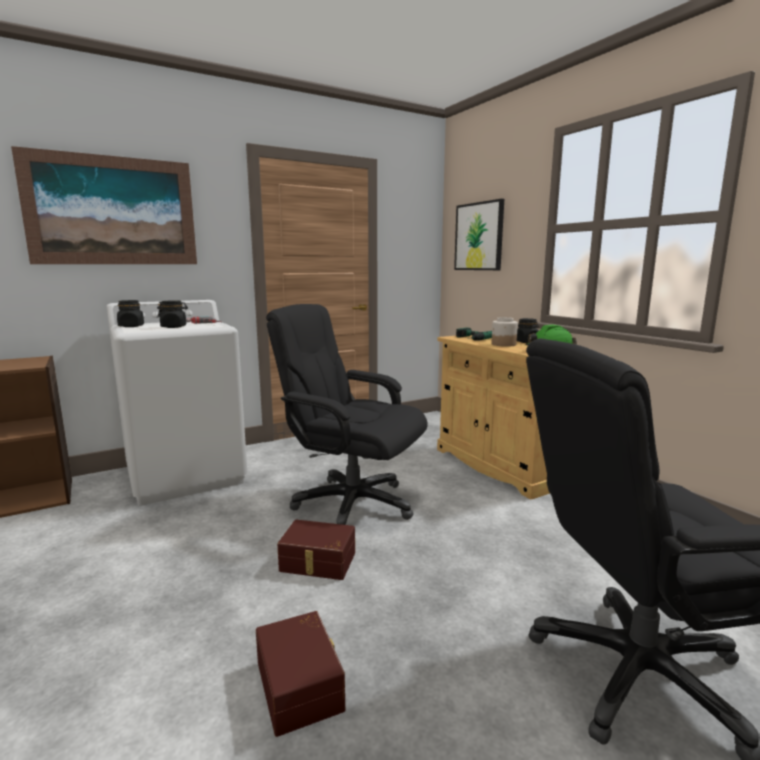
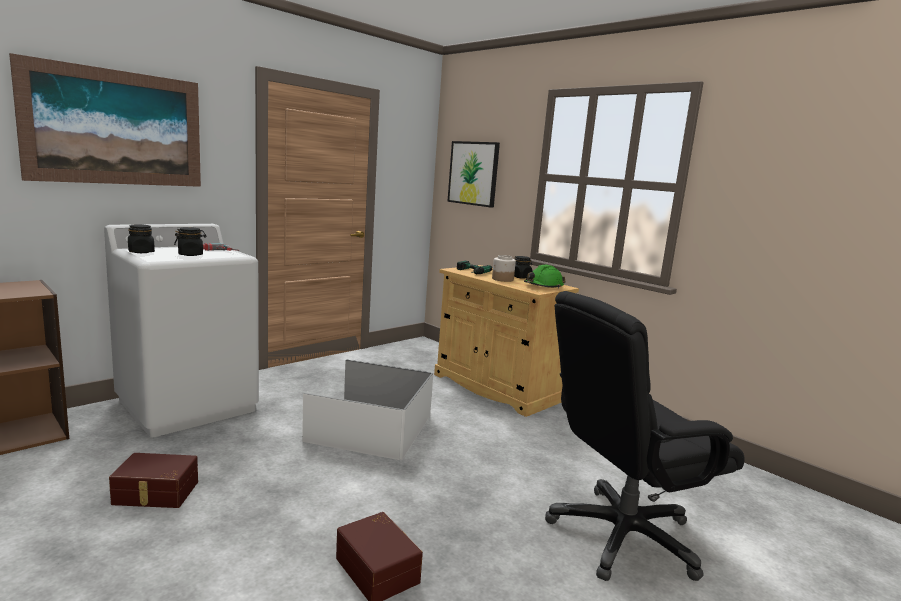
camera: 15 degrees left, 0 degrees up
(317, 562) = (357, 478): brown storage box -> brown storage box (155, 494)
(352, 504) = (370, 427): black office chair -> white storage box

